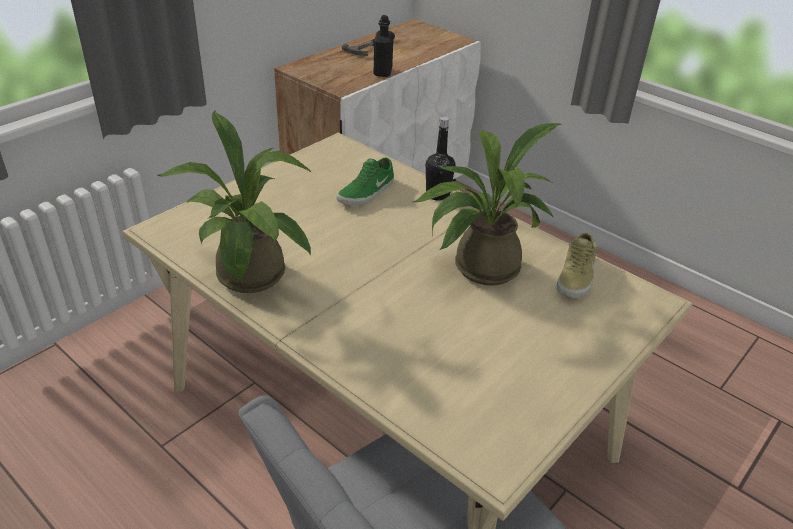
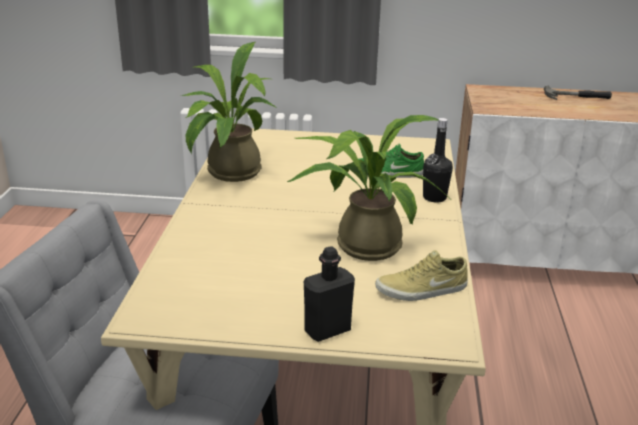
camera: 55 degrees right, 10 degrees down
(382, 72) = (545, 112): black bottle -> black bottle (327, 330)

